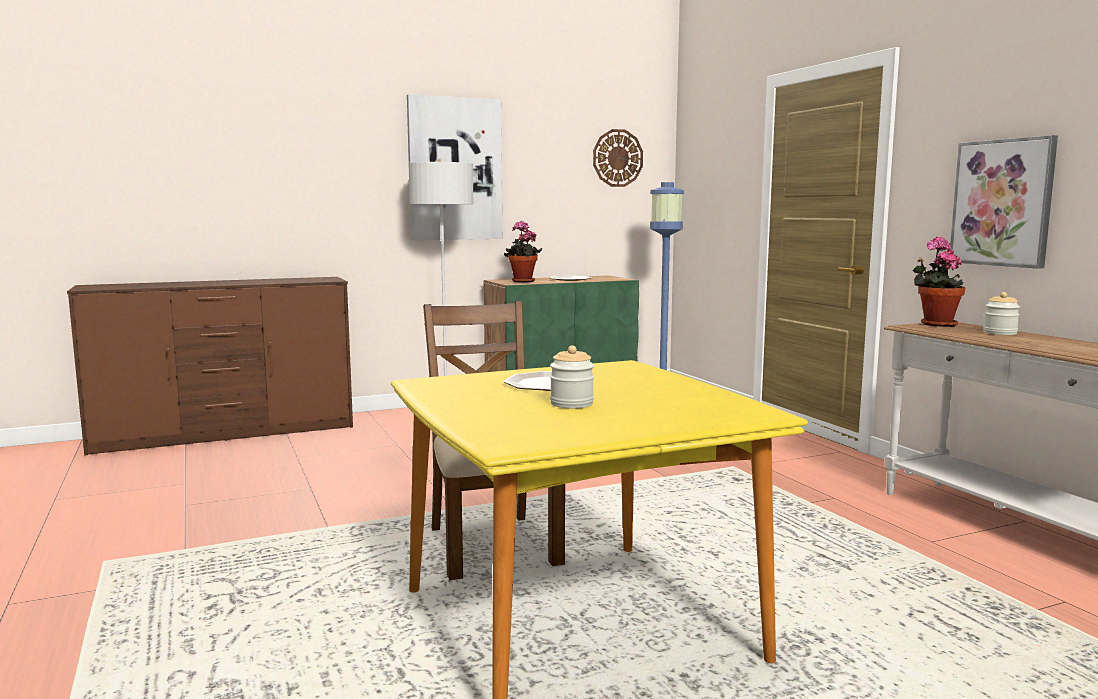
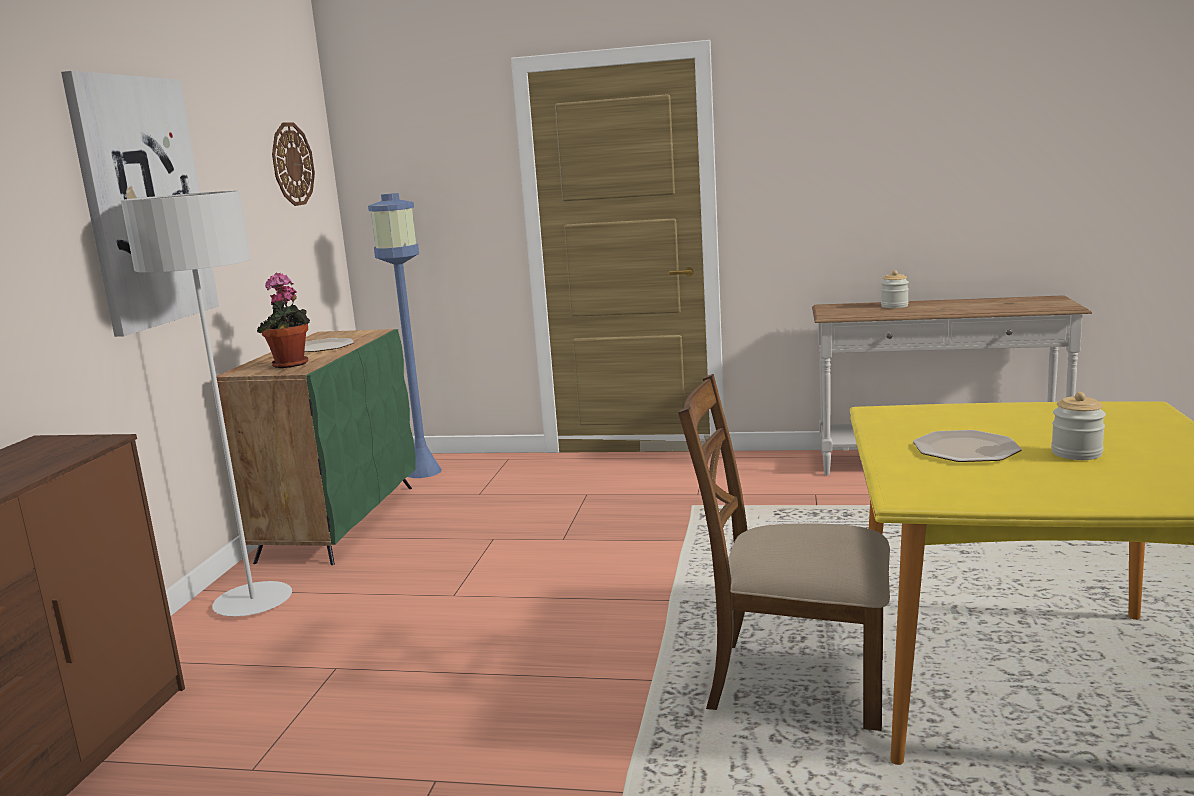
camera: 55 degrees left, 5 degrees up
(935, 324) = (830, 309): potted plant -> none
(1002, 203) = (851, 192): picture -> none

